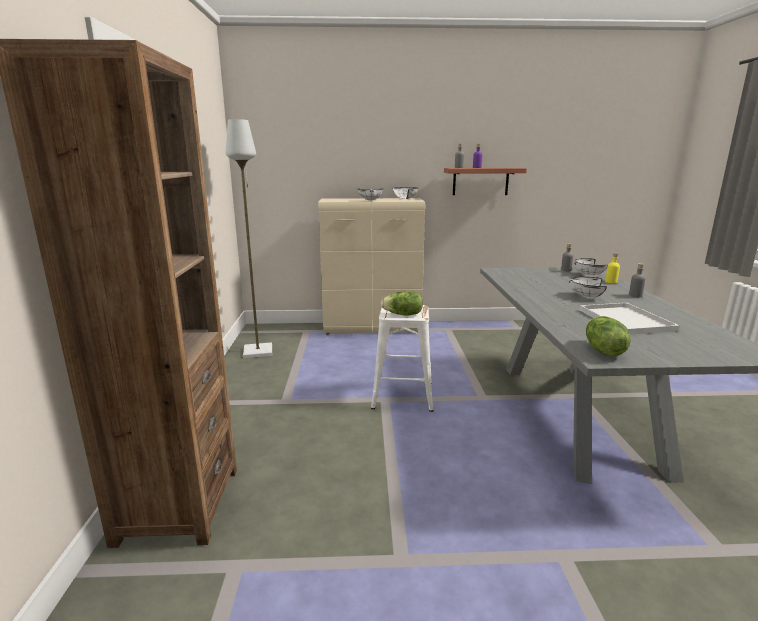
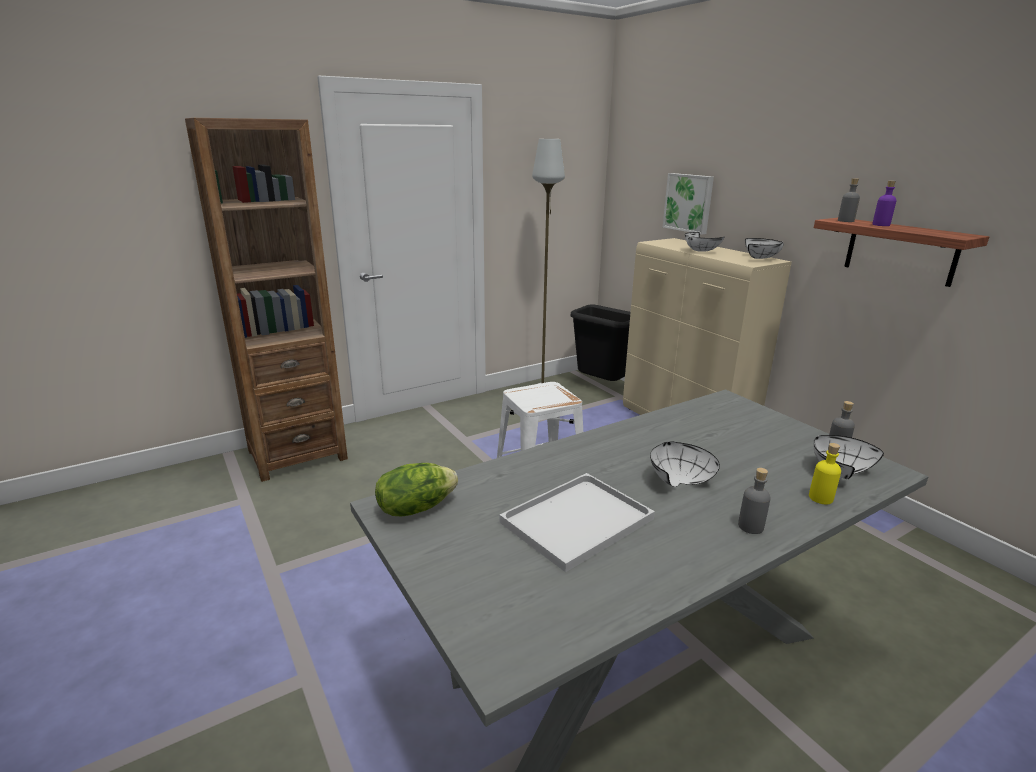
camera: 60 degrees right, 5 degrees up
(280, 331) = (600, 386): none -> black trash can
(329, 171) = (689, 203): none -> picture
(403, 315) = (529, 397): lettuce -> none

